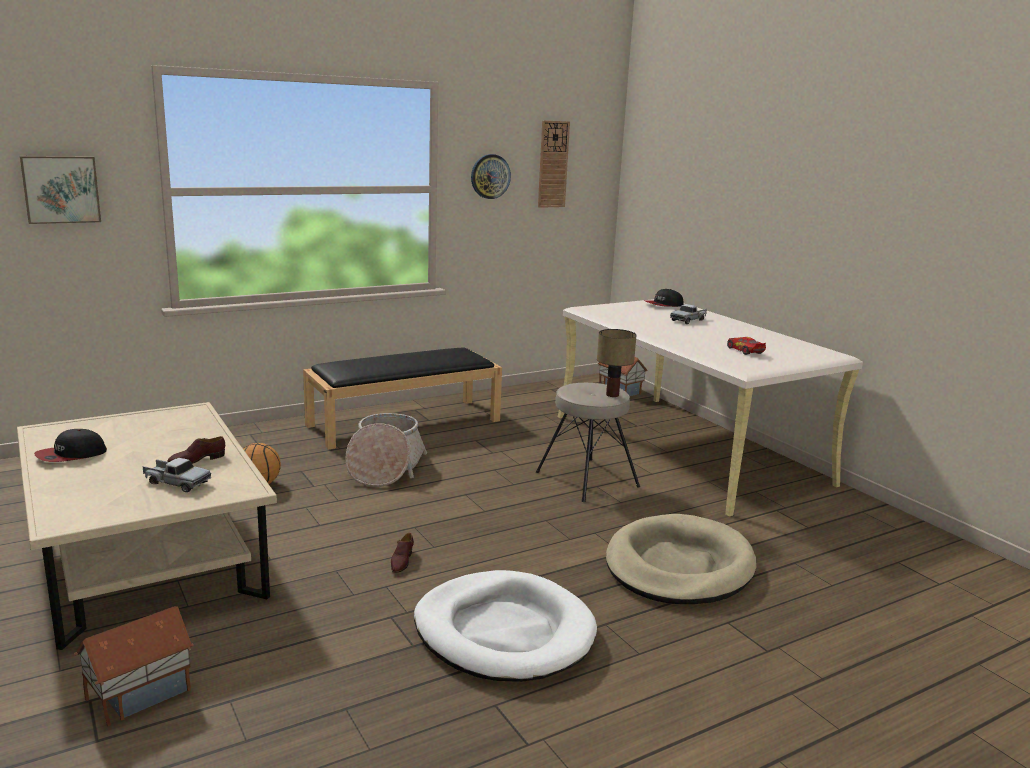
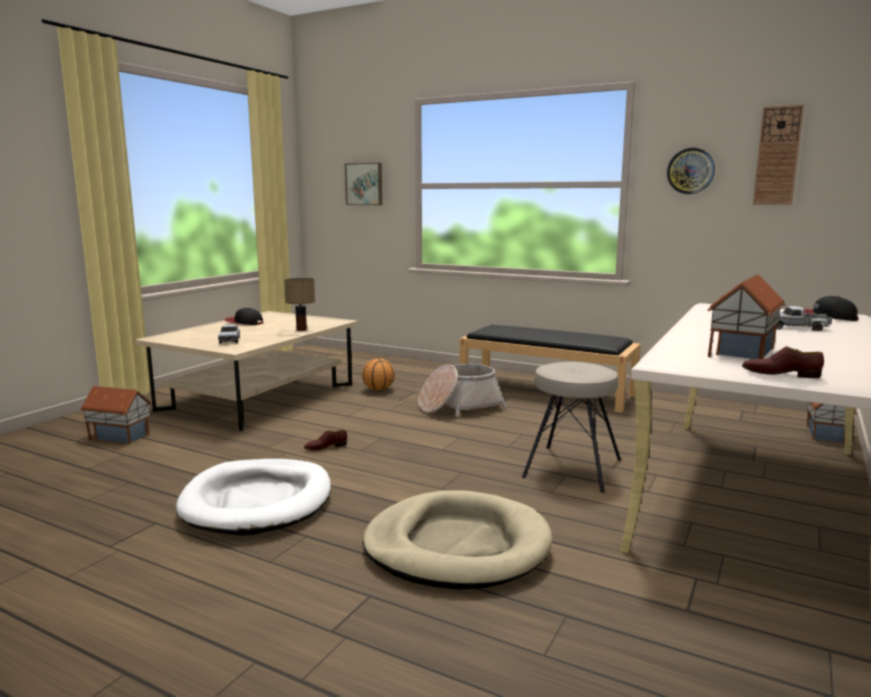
camera: 60 degrees right, 5 degrees down
(197, 460) = (266, 336): brown shoe -> brown shoe (780, 374)
(611, 395) = (581, 374): table lamp -> table lamp (301, 329)
(744, 350) = (740, 352): toy car -> toy house

